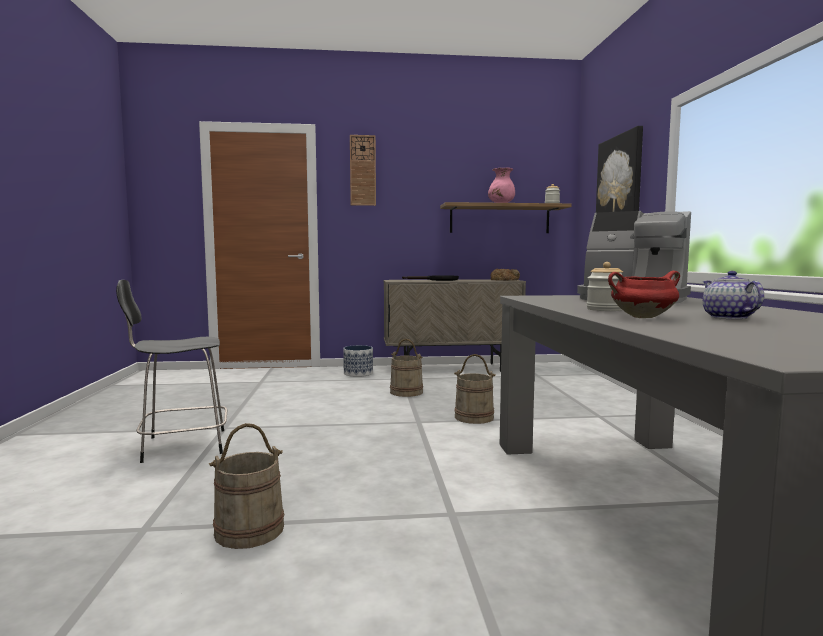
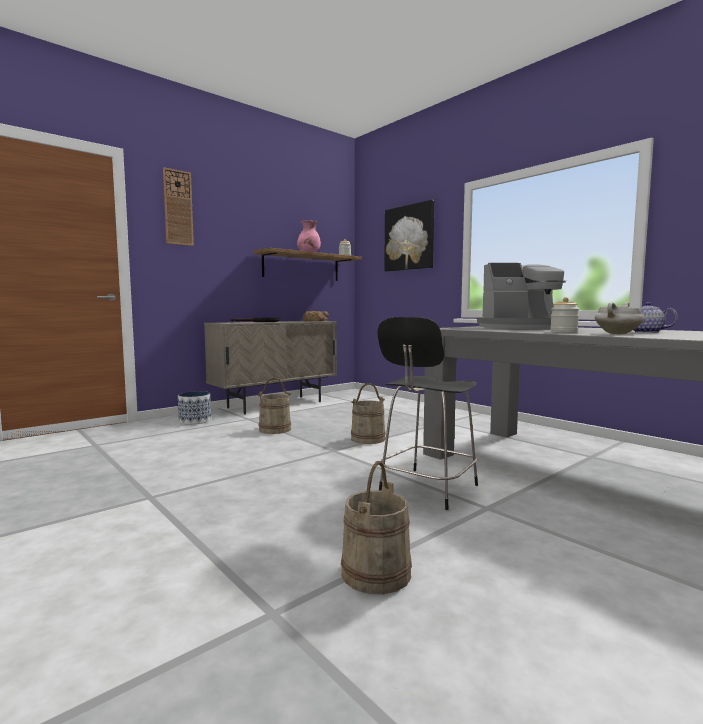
camera: 35 degrees left, 0 degrees up
(181, 446) = (134, 527): black chair -> black chair (427, 489)
(642, 317) = (618, 334): red cooking pot -> white cooking pot

